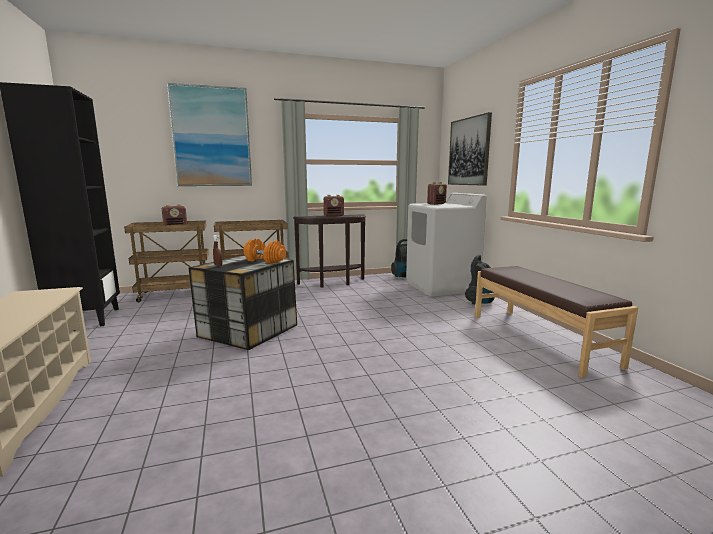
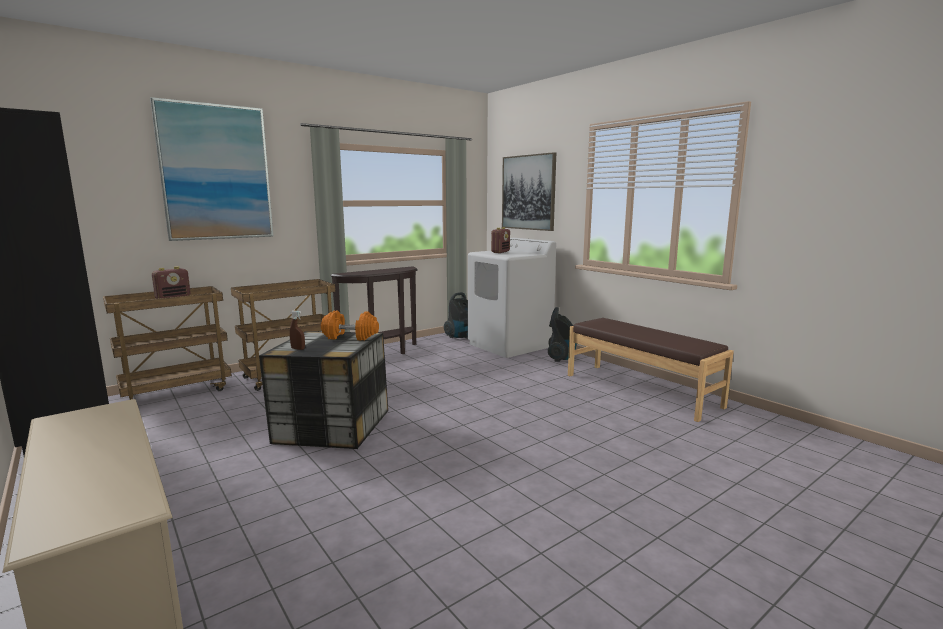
camera: 20 degrees left, 0 degrees up
(334, 216) = (382, 271): radio -> none

